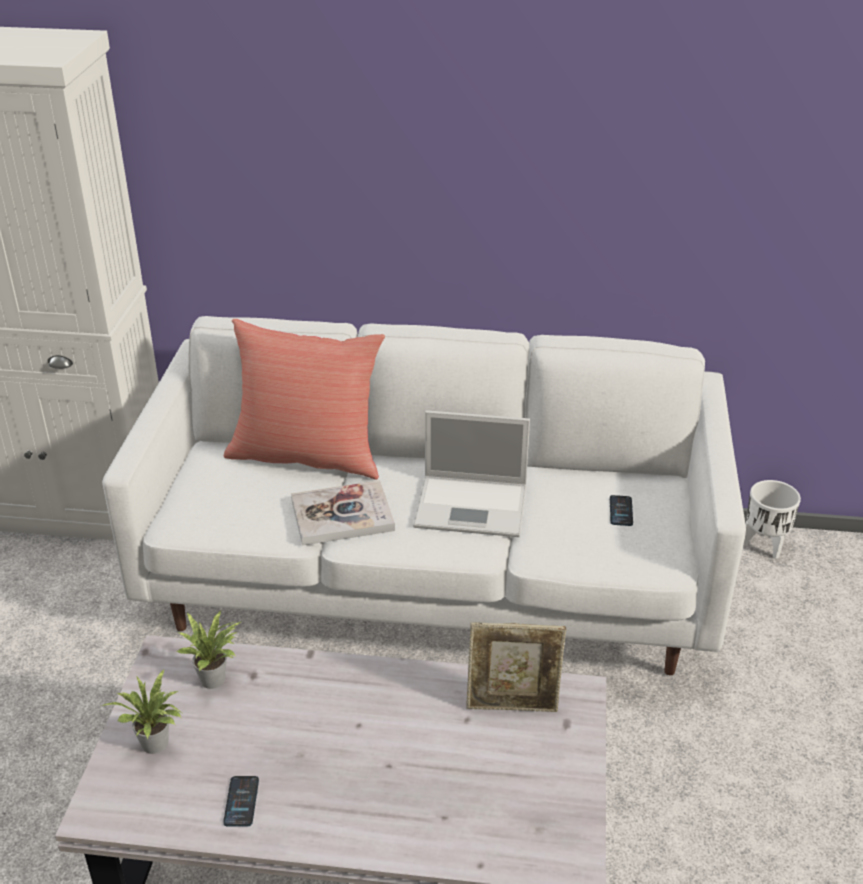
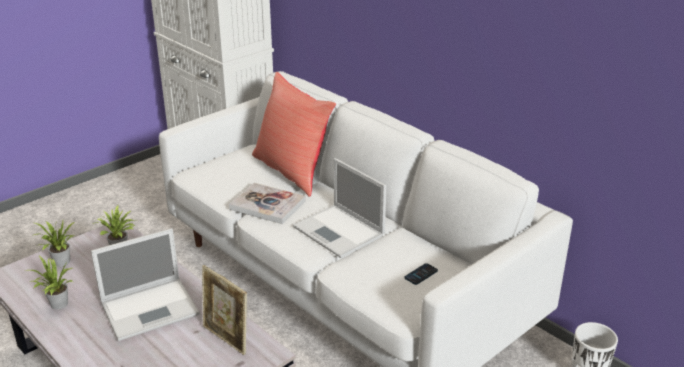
camera: 40 degrees right, 5 degrees down
(241, 802) = (57, 305): phone -> potted plant
(372, 726) = (151, 308): none -> laptop

